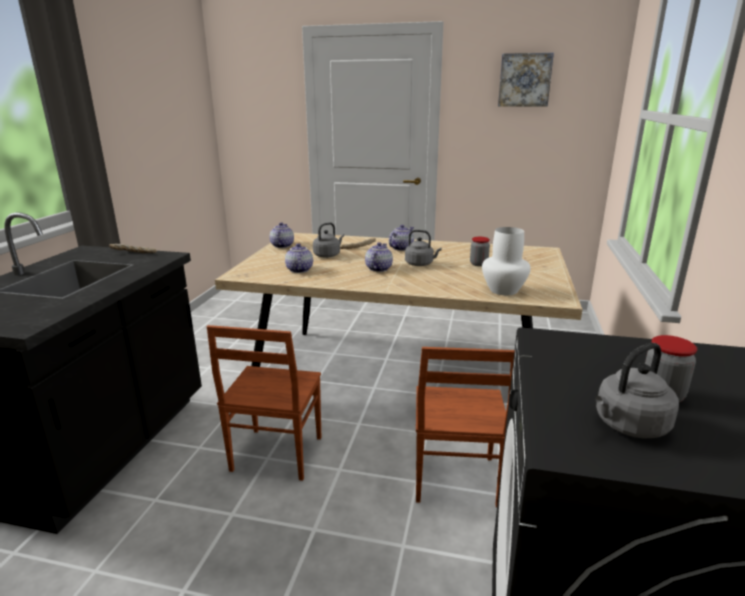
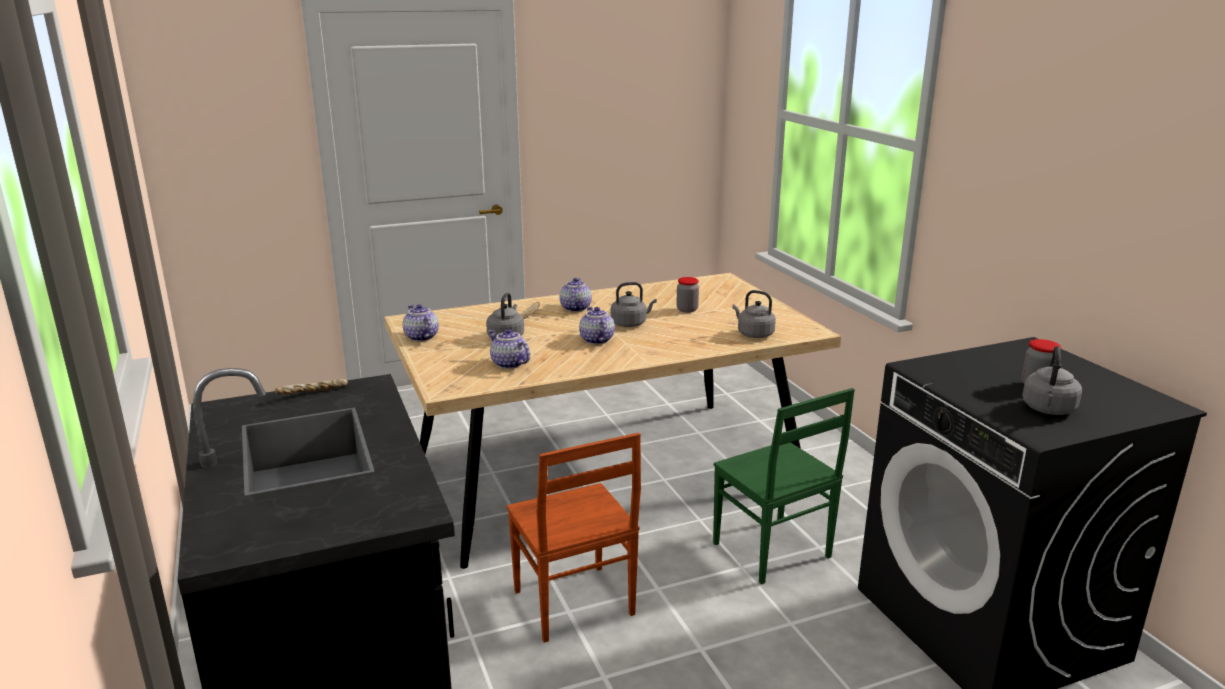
camera: 35 degrees left, 0 degrees up
(454, 480) = (771, 551): brown chair -> green chair
(502, 290) = (753, 334): white vase -> grey kettle
(524, 80) = (619, 68): picture -> none

